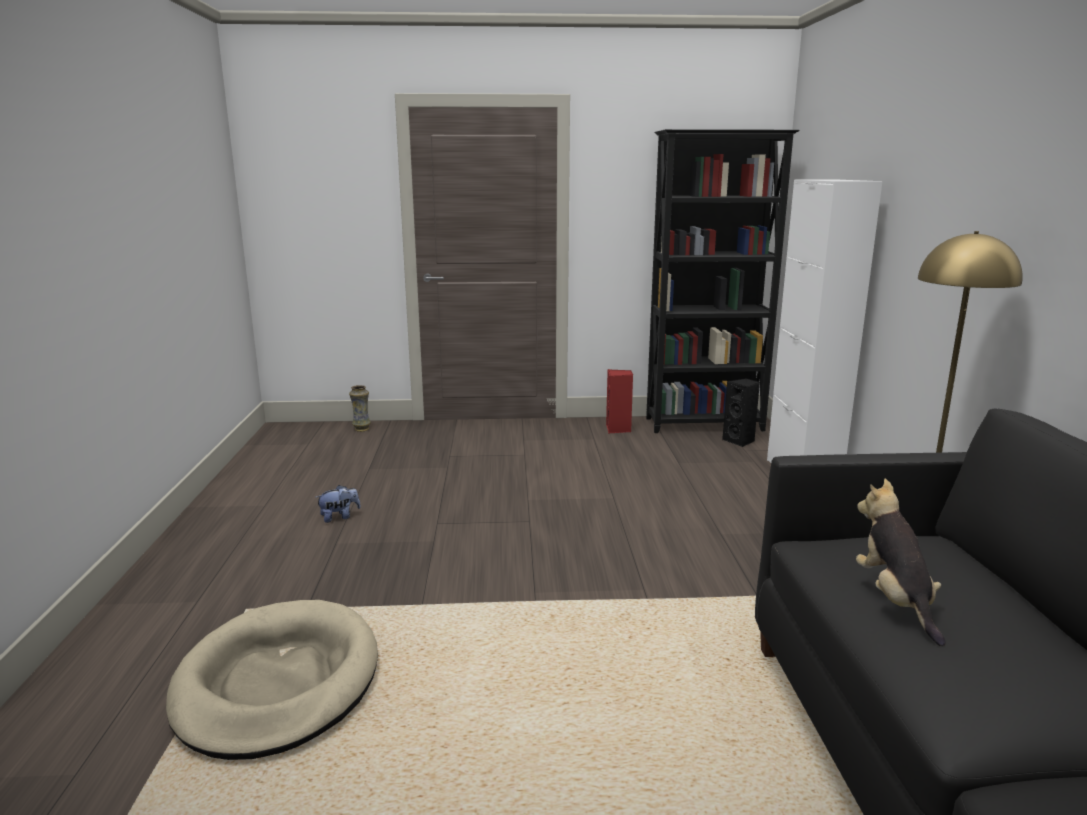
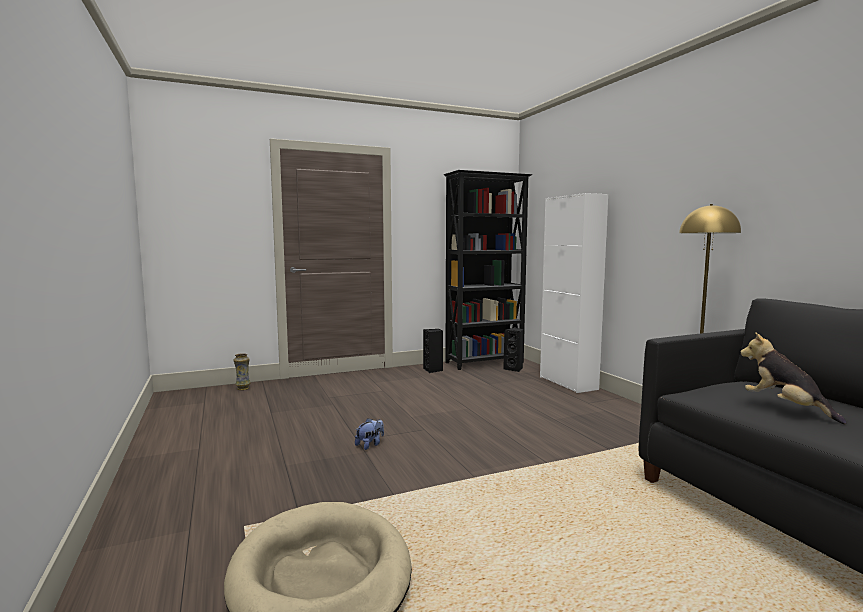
camera: 20 degrees left, 10 degrees down
(339, 517) = (273, 447): plush toy -> plush toy (370, 445)
(618, 429) = (433, 370): red speaker -> black speaker

